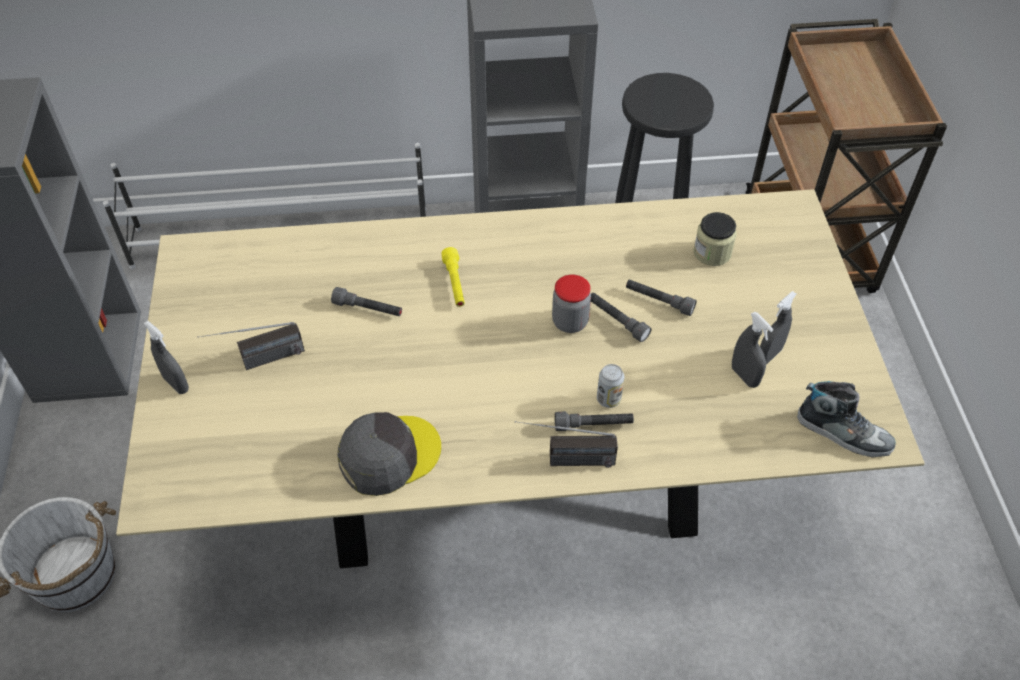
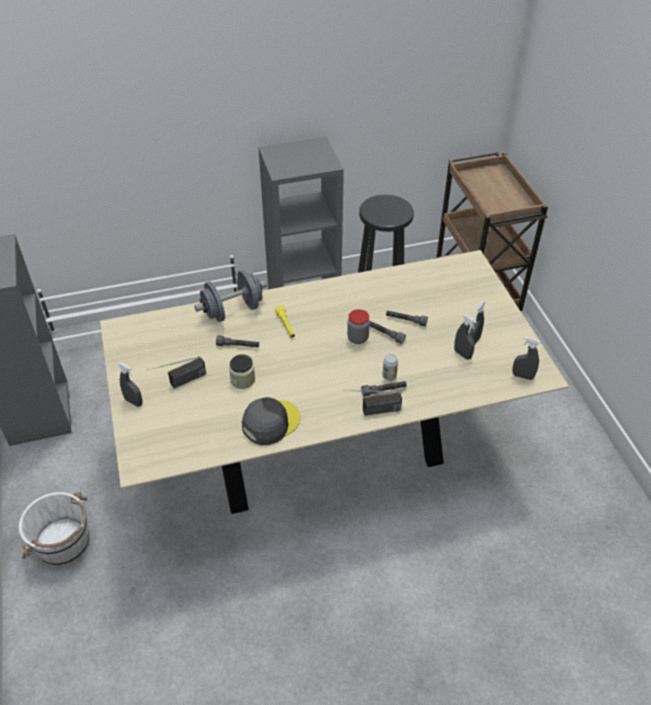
camera: 10 degrees left, 5 degrees down
(374, 245) = (233, 310): none -> grey dumbbell
(712, 252) = (430, 291): jar -> jar (243, 380)
(843, 432) = (522, 376): shoe -> grey spray bottle

